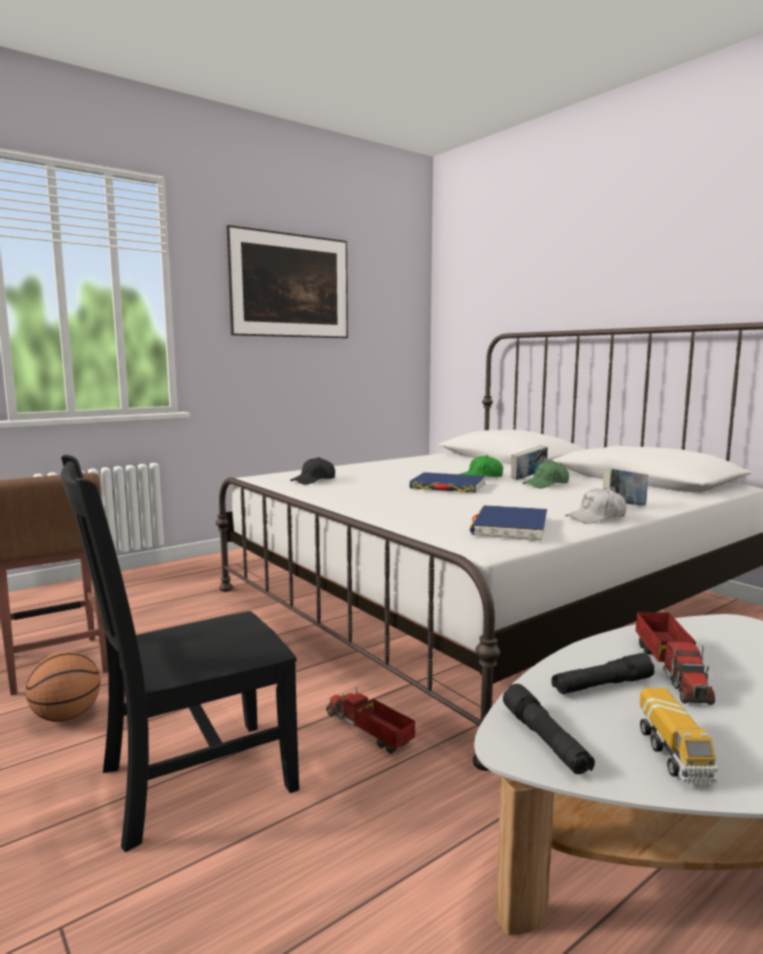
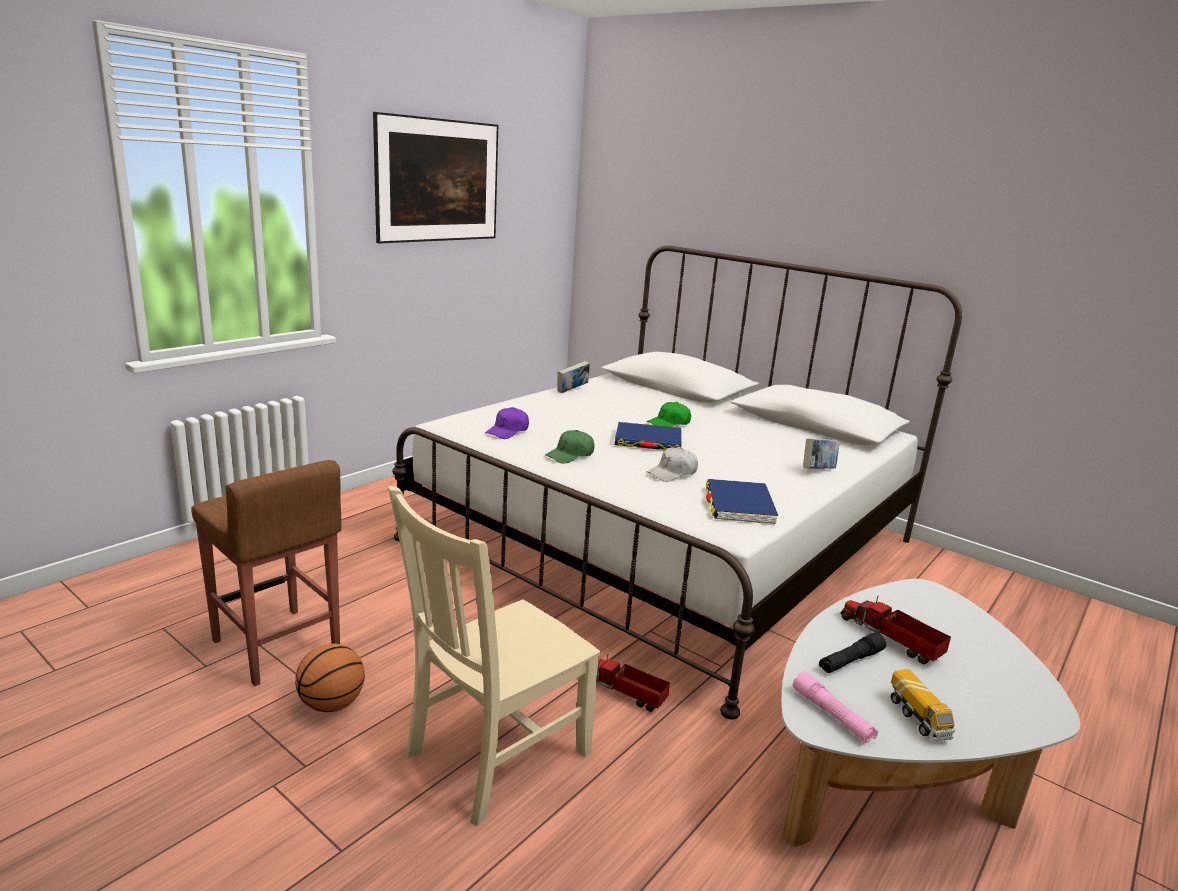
camera: 15 degrees left, 10 degrees up
(190, 780) = (493, 756): black chair -> beige chair
(313, 480) = (508, 431): black cap -> purple cap
(528, 478) = (714, 424): book -> book (572, 391)
(545, 740) = (832, 715): black flashlight -> pink flashlight
(546, 484) = (735, 435): green cap -> green cap (570, 455)
(596, 518) = (803, 488): white cap -> white cap (672, 473)
(671, 669) = (892, 640): toy truck -> toy truck turned 150 degrees clockwise

